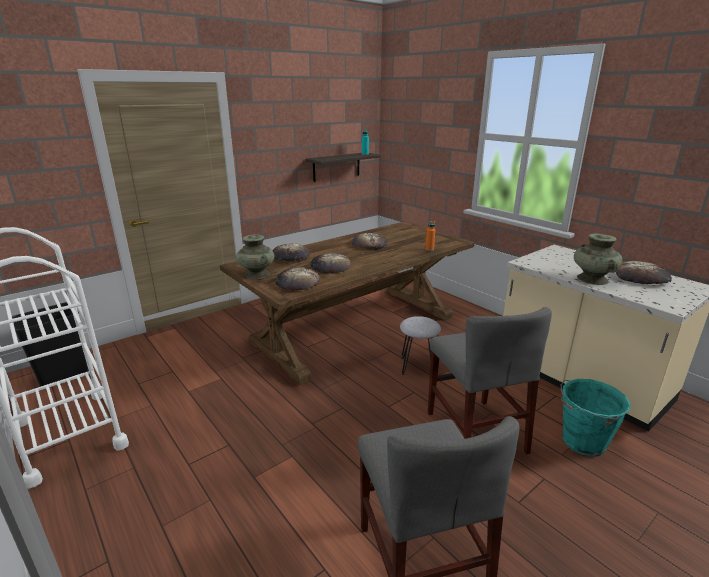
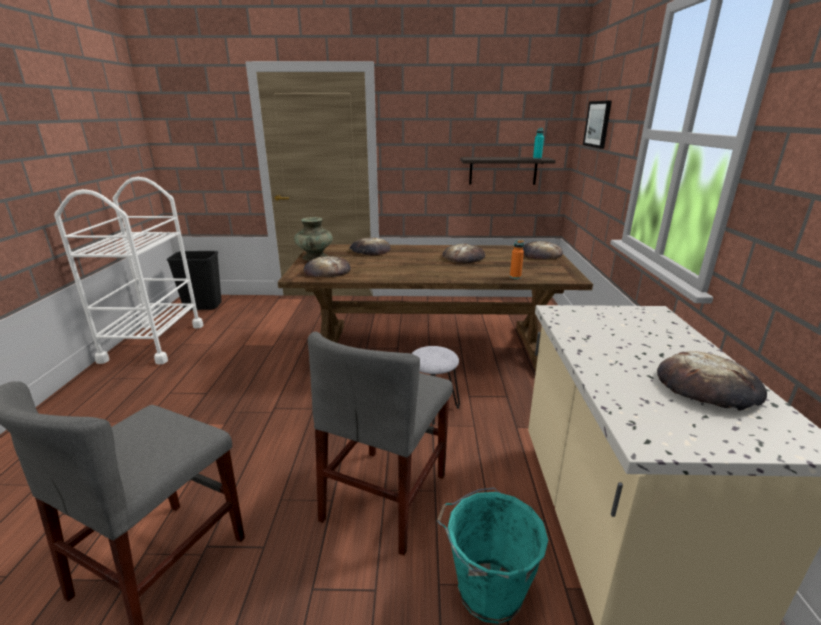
camera: 40 degrees right, 0 degrees up
(330, 266) = (381, 266): bread -> bread (540, 254)
(415, 126) = (598, 124): none -> picture
(592, 279) = (605, 359): turquoise vase -> none

